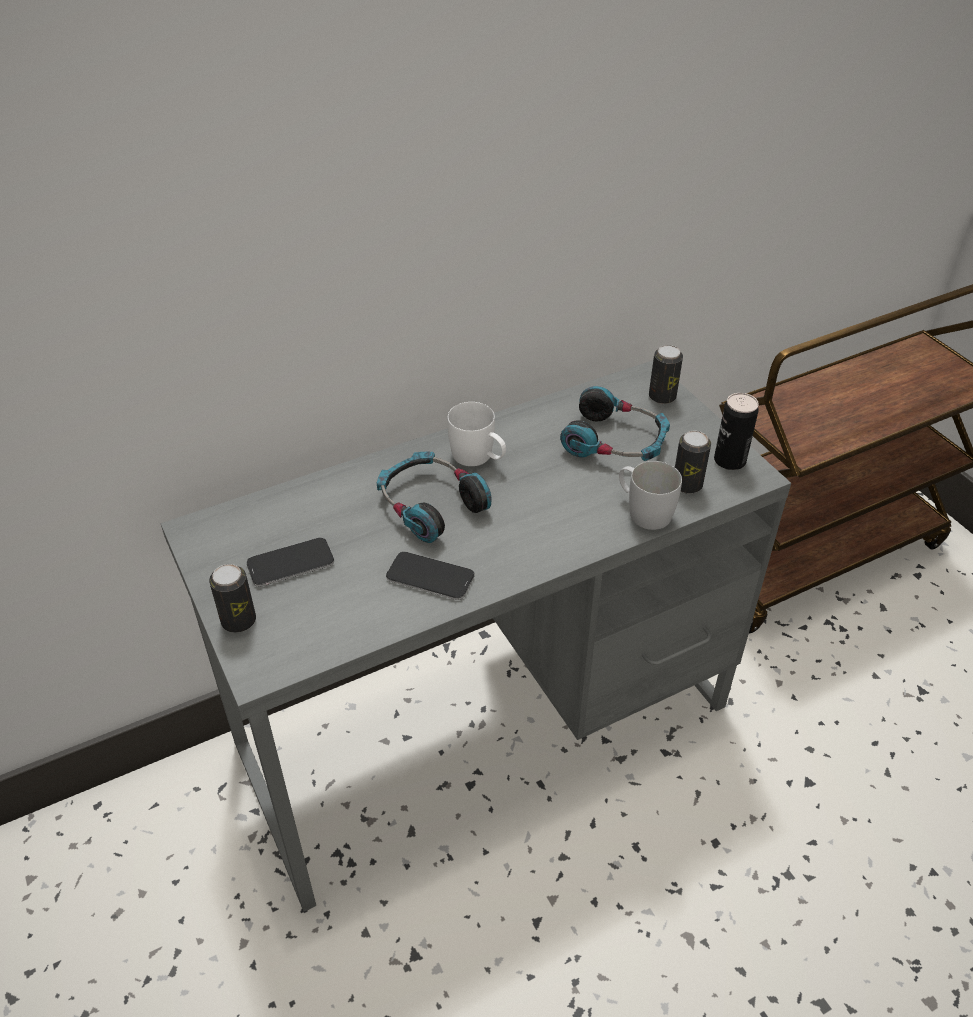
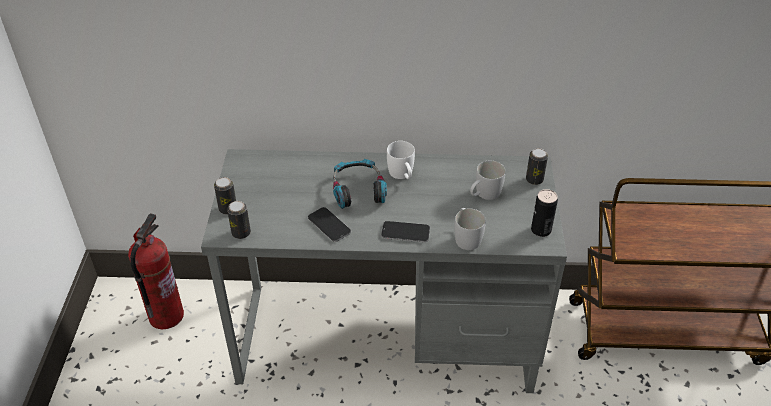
camera: 30 degrees right, 0 degrees up
(110, 859) = (165, 315): none -> fire extinguisher
(290, 563) = (270, 192): phone -> phone (405, 232)
(615, 441) = (484, 194): headphones -> white mug
(687, 484) = (504, 233): can -> can (241, 233)

